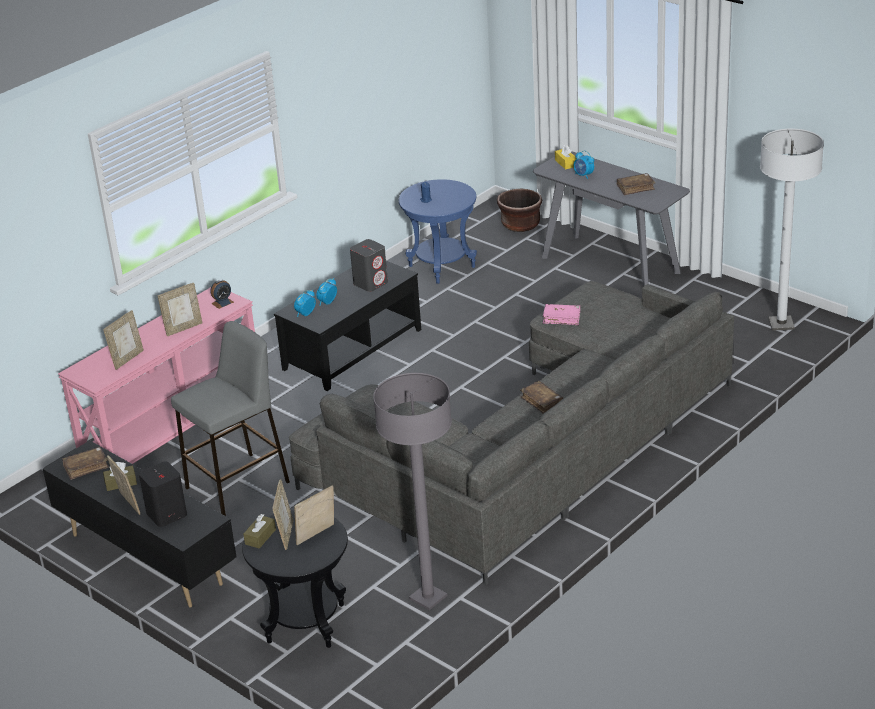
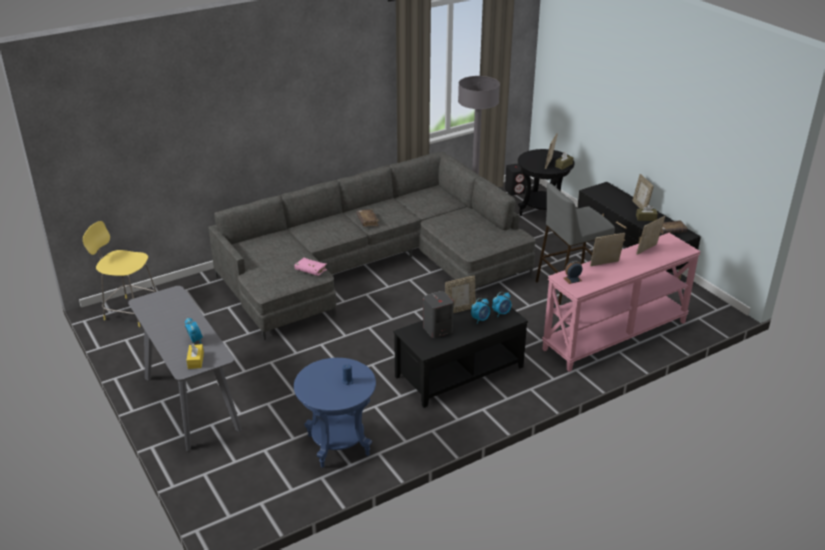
camera: 165 degrees left, 0 degrees up
(166, 514) = (616, 198): black speaker -> black speaker (515, 191)
(317, 536) = (533, 161): picture frame -> picture frame (460, 310)
(520, 225) = (225, 483): brown planter -> none
(635, 188) = (168, 313): brown book -> none
(781, 324) = (130, 311): white floor lamp -> yellow stool

